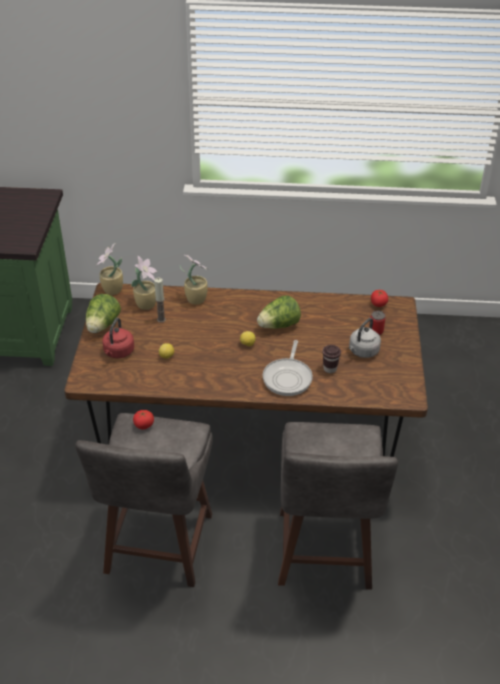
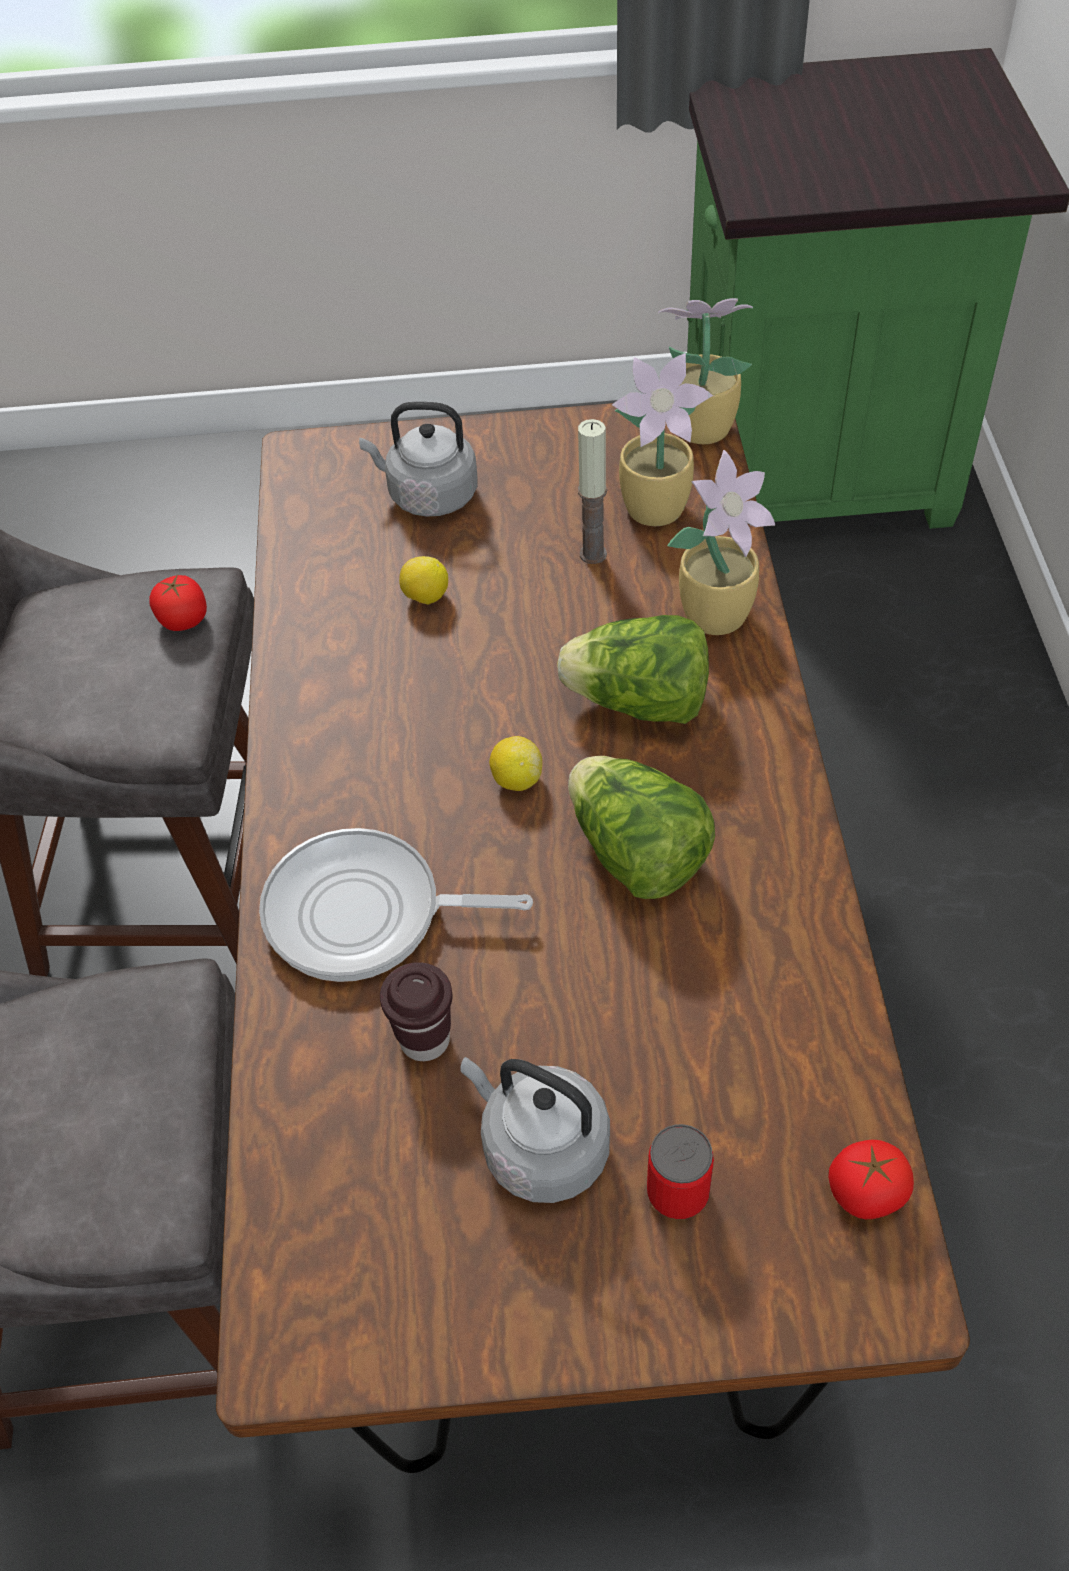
camera: 85 degrees right, 10 degrees up
(103, 325) = (537, 443): lettuce -> lettuce (639, 703)
(118, 352) = (428, 496): red kettle -> grey kettle

